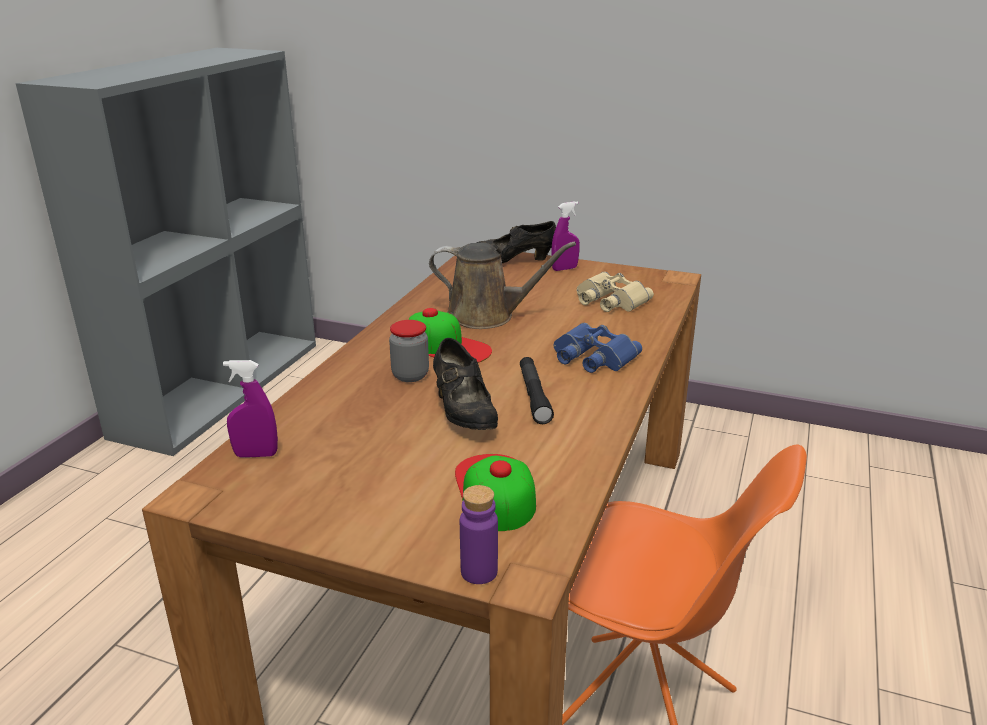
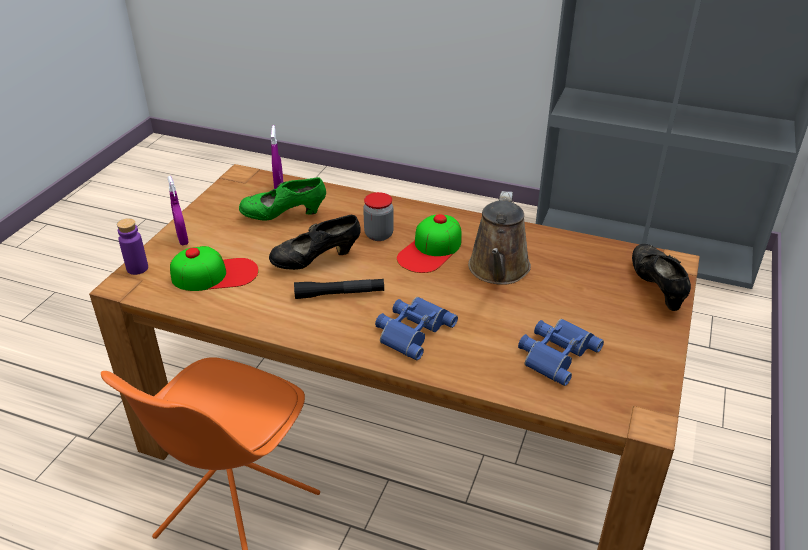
camera: 90 degrees right, 10 degrees up
(344, 444) = (284, 215): none -> green shoe
(564, 269) = (646, 325): purple spray bottle -> purple spray bottle (182, 239)
(609, 300) = (555, 353): beige binoculars -> blue binoculars

